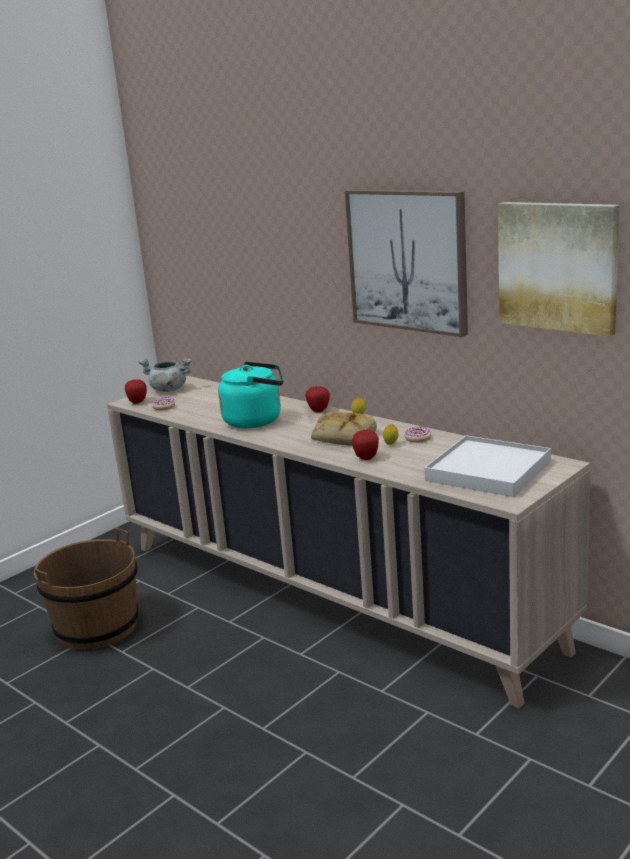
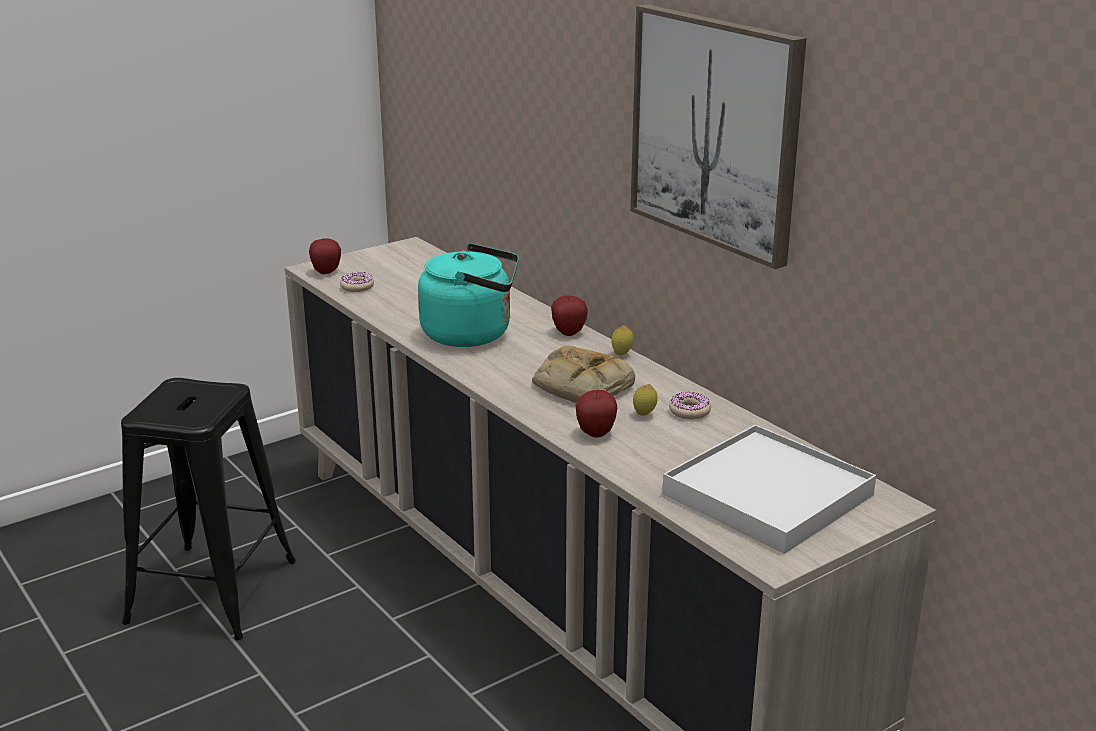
camera: 10 degrees right, 5 degrees up
(97, 627) = (212, 590): brown bucket -> black stool
(168, 389) = (378, 257): grey cooking pot -> none
(558, 266) = (931, 188): picture -> none

